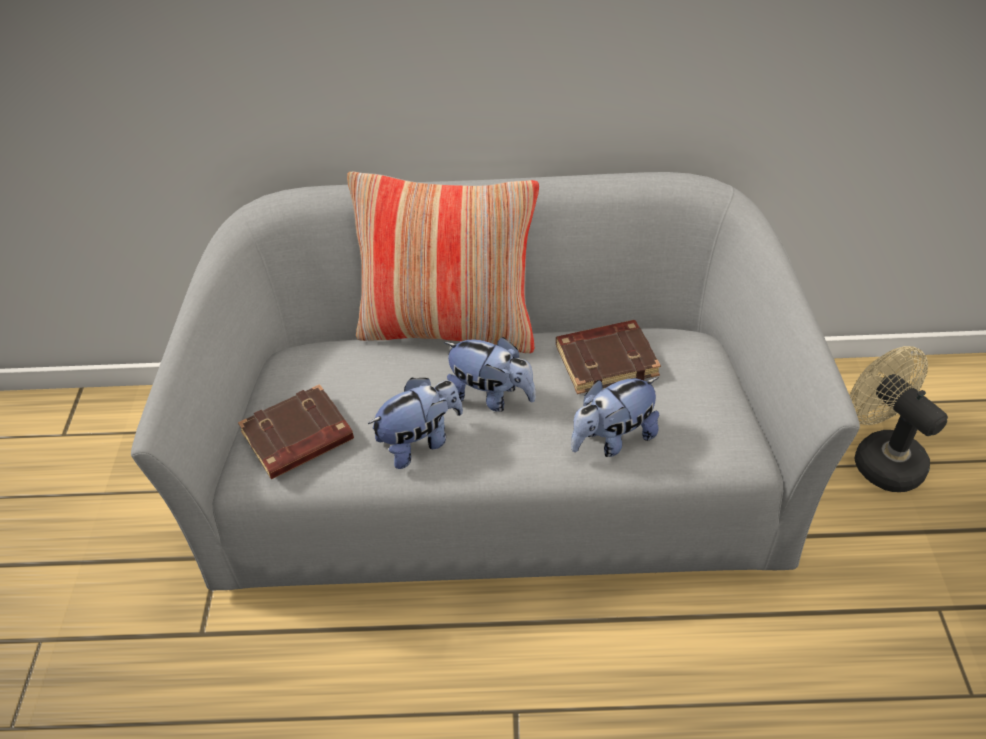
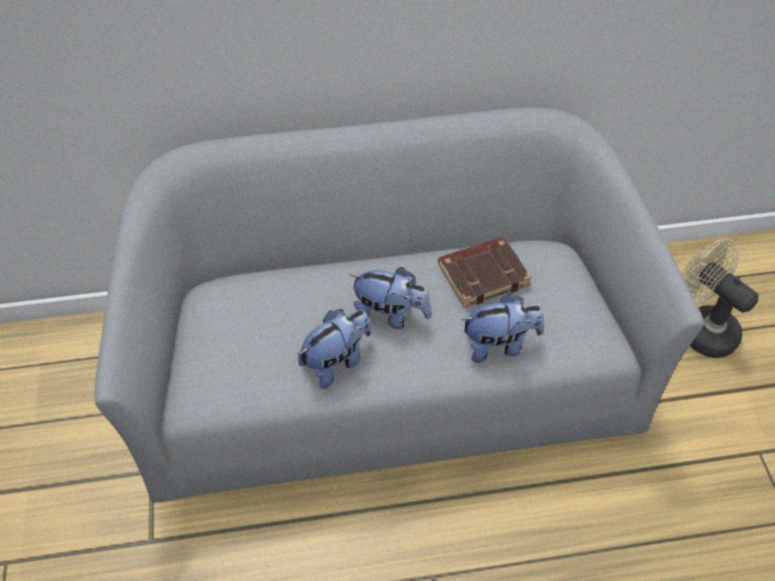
camera: 10 degrees left, 5 degrees up
(297, 439) = (229, 369): brown book -> none
(449, 328) = (342, 255): pillow -> none
(613, 439) = (499, 345): plush toy -> plush toy turned 150 degrees counterclockwise

